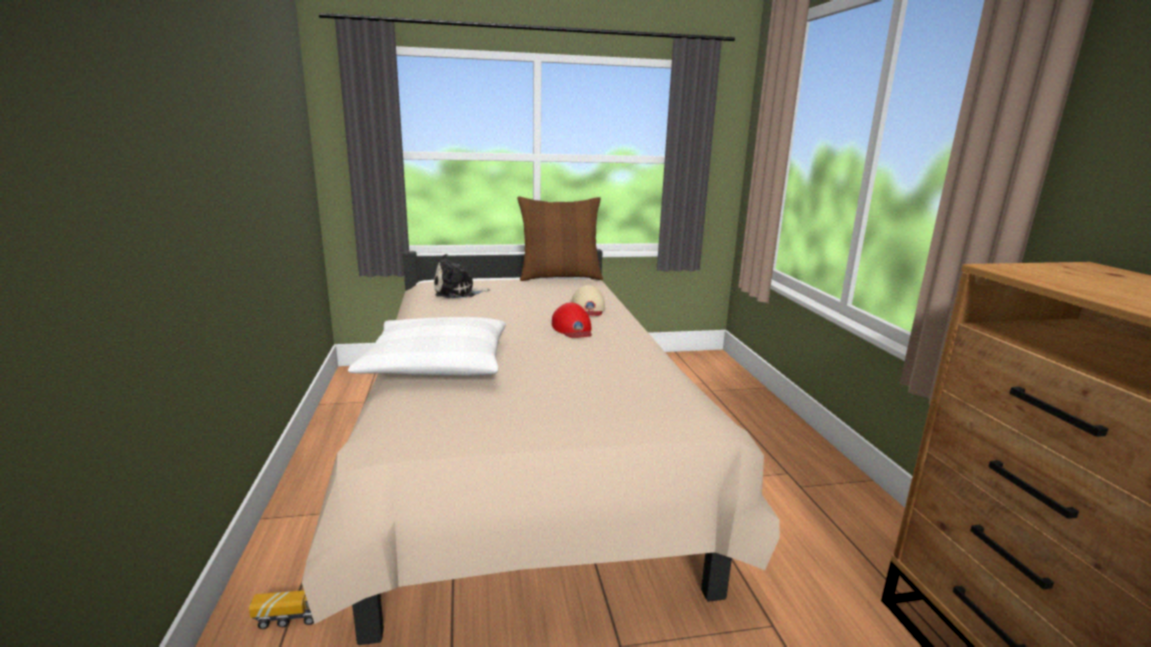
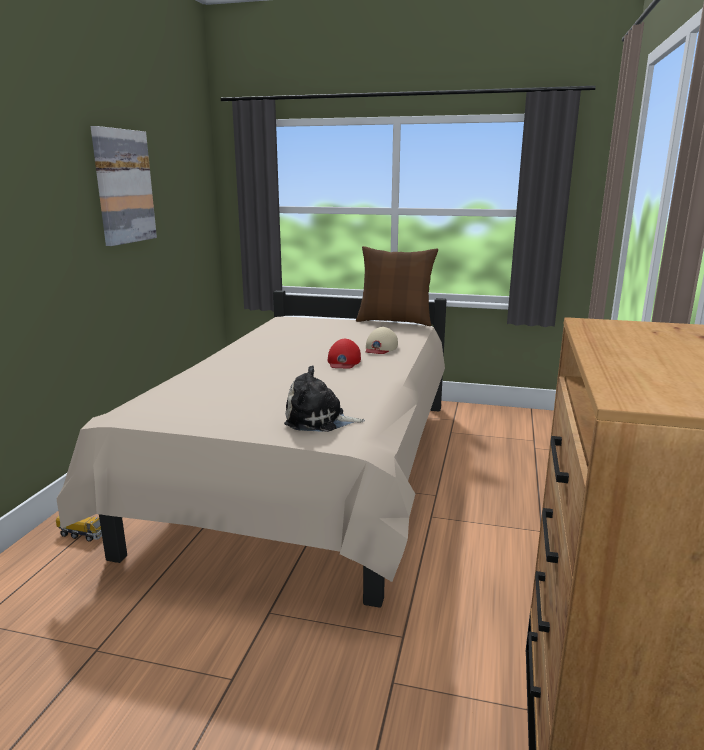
camera: 25 degrees right, 0 degrees up
(242, 121) = (123, 186): none -> picture
(436, 364) = (210, 373): white pillow -> none
(457, 292) = (292, 326): plush toy -> plush toy (319, 420)

